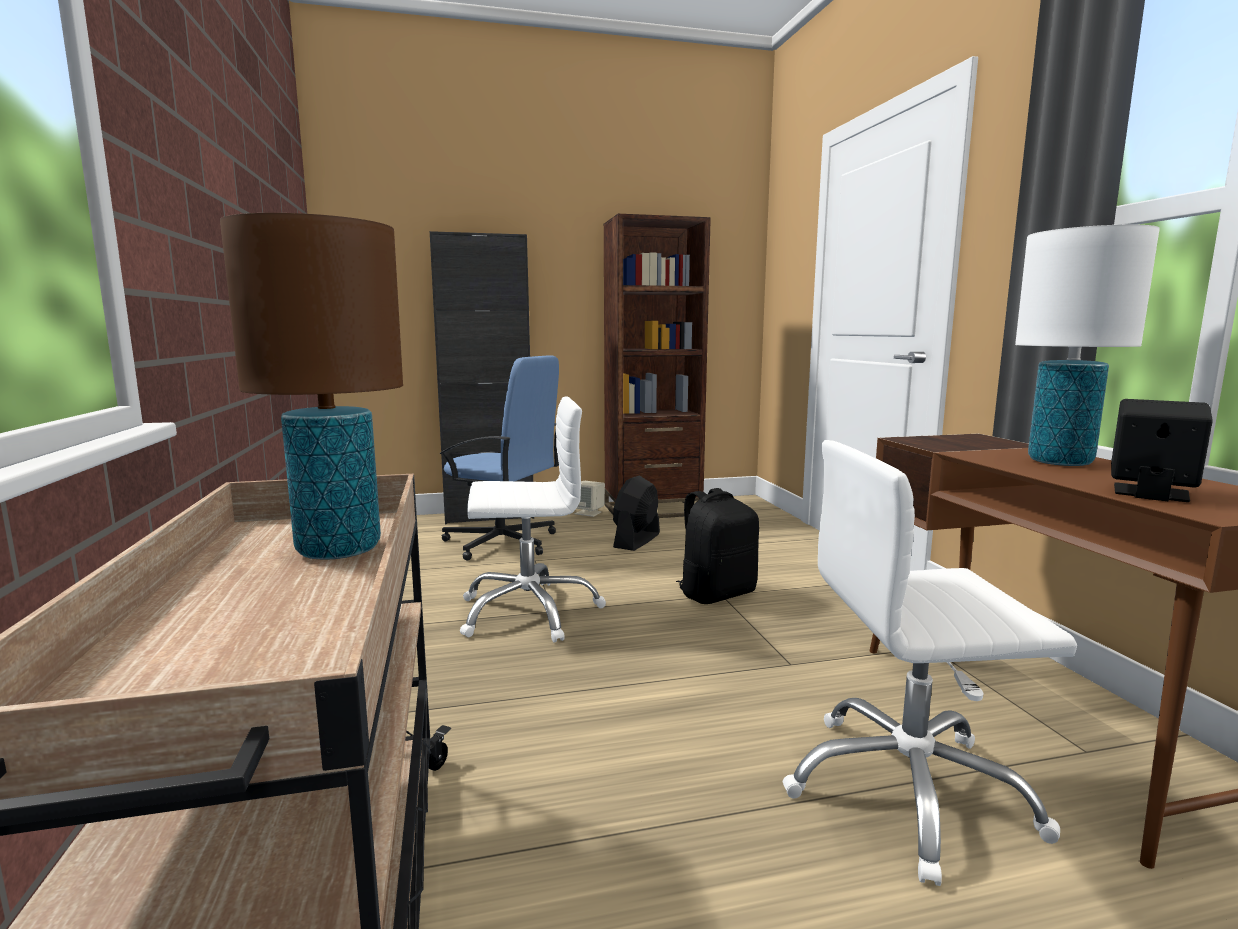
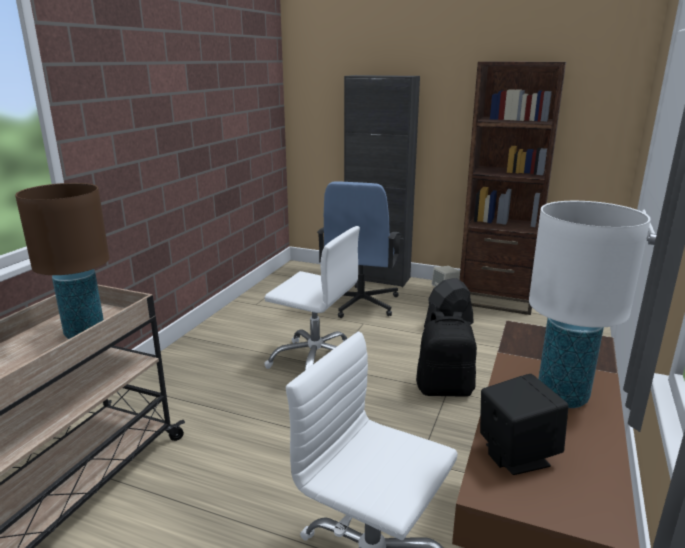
camera: 35 degrees right, 10 degrees up
(502, 543) = (360, 303): blue office chair -> blue office chair turned 45 degrees clockwise

